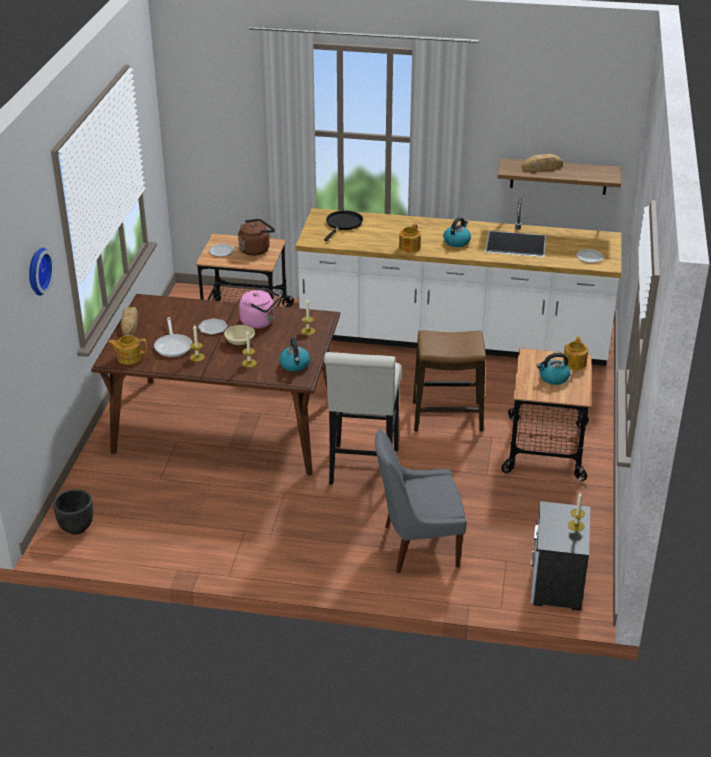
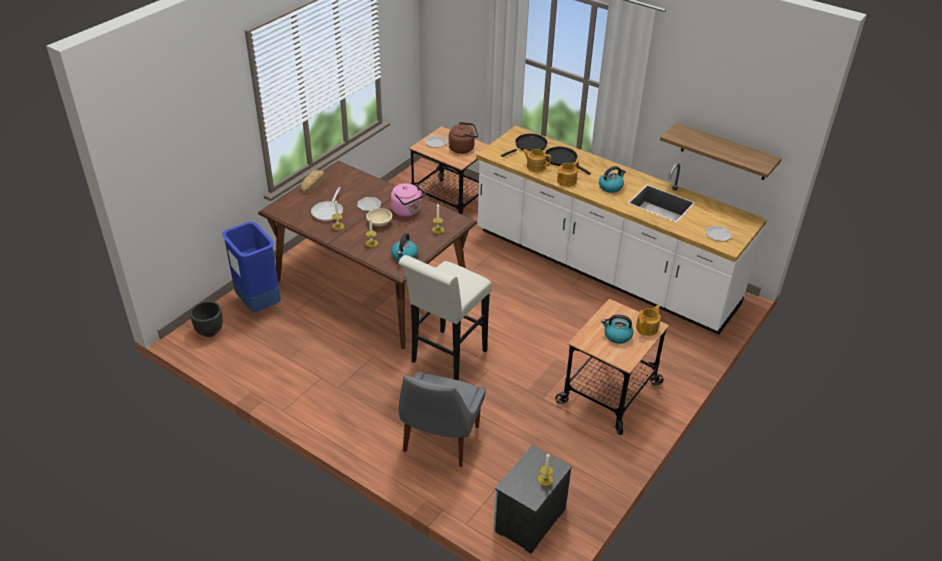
camera: 25 degrees right, 5 degrees up
(37, 271) = (208, 125): wall clock -> none
(110, 482) = (258, 303): none -> blue trash can
(129, 357) = (290, 211): teapot -> teapot (535, 166)
(388, 228) = (562, 159): none -> black frying pan
(417, 546) = (439, 441): grey chair -> grey chair turned 90 degrees counterclockwise
(447, 417) = (547, 336): stool -> none
(542, 167) = (706, 139): bread -> none

